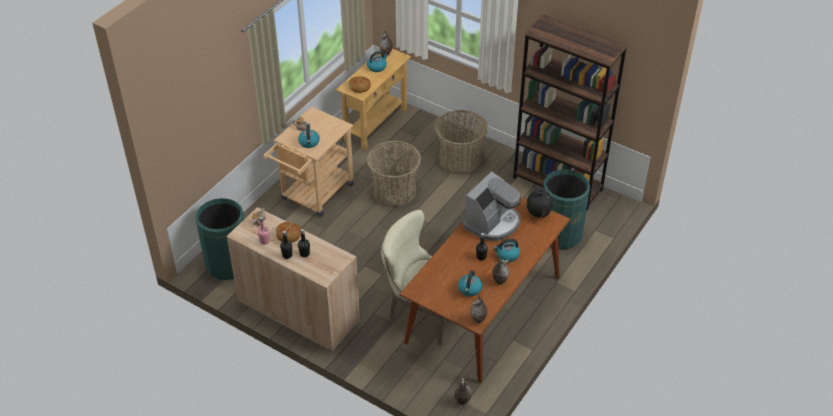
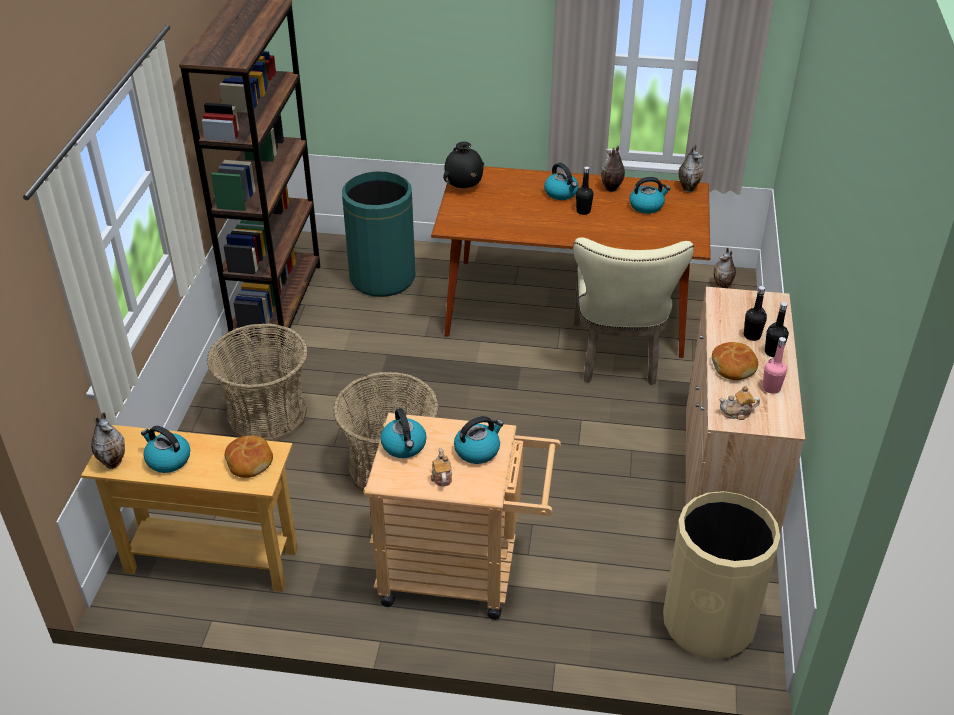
camera: 115 degrees left, 5 degrees down
(228, 264) = (709, 622): green trash can -> beige trash can
(328, 123) = (404, 446): none -> kettle
(493, 223) = (511, 217): coffee machine -> none

